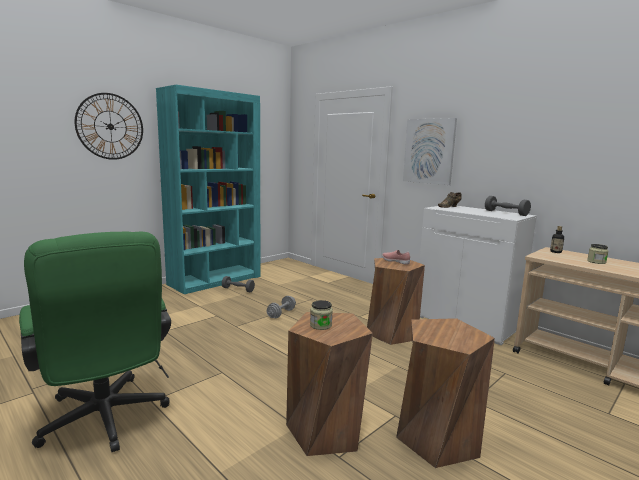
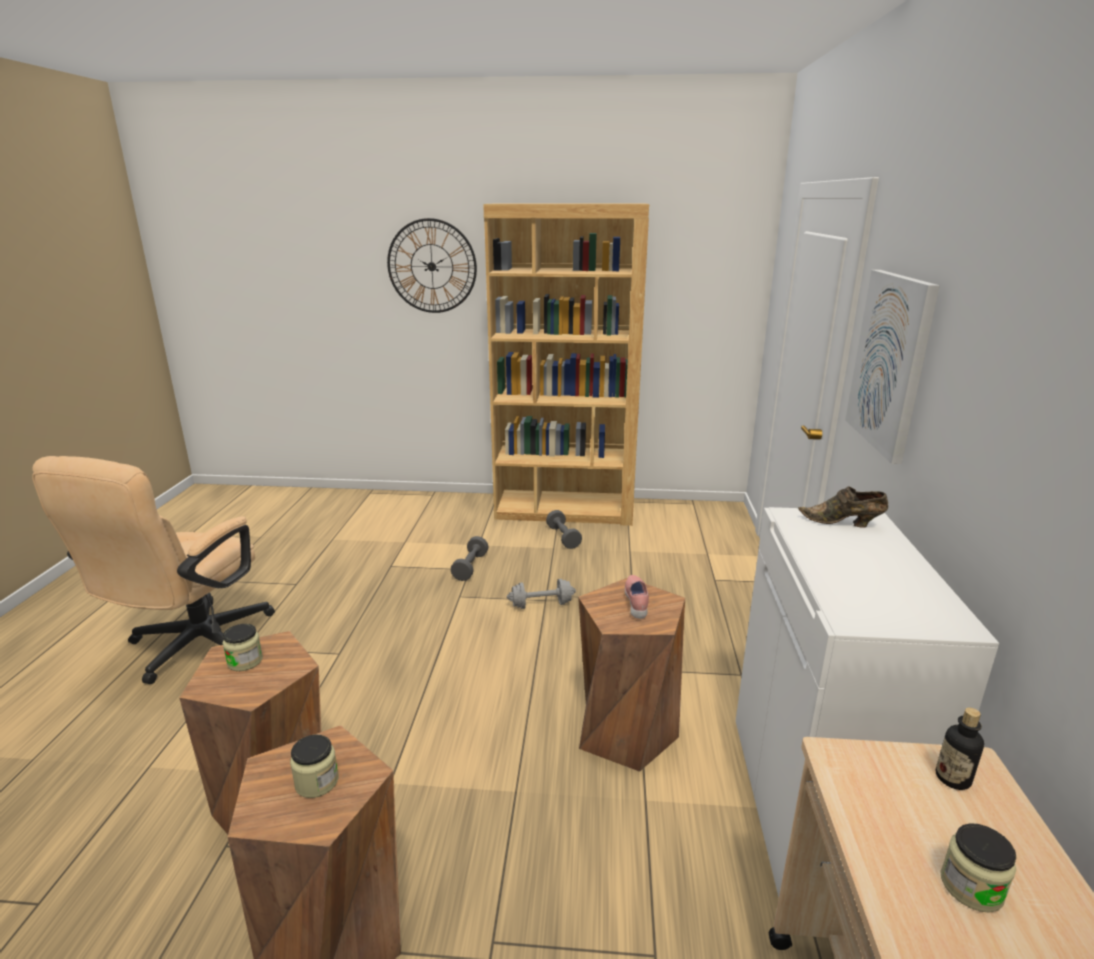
camera: 50 degrees right, 10 degrees up
(105, 421) = (191, 648): green office chair -> beige office chair
(215, 280) = (564, 510): turquoise bookcase -> brown bookcase
(449, 331) = (317, 782): none -> jar
(506, 213) = (919, 597): grey dumbbell -> grey dumbbell (470, 567)

